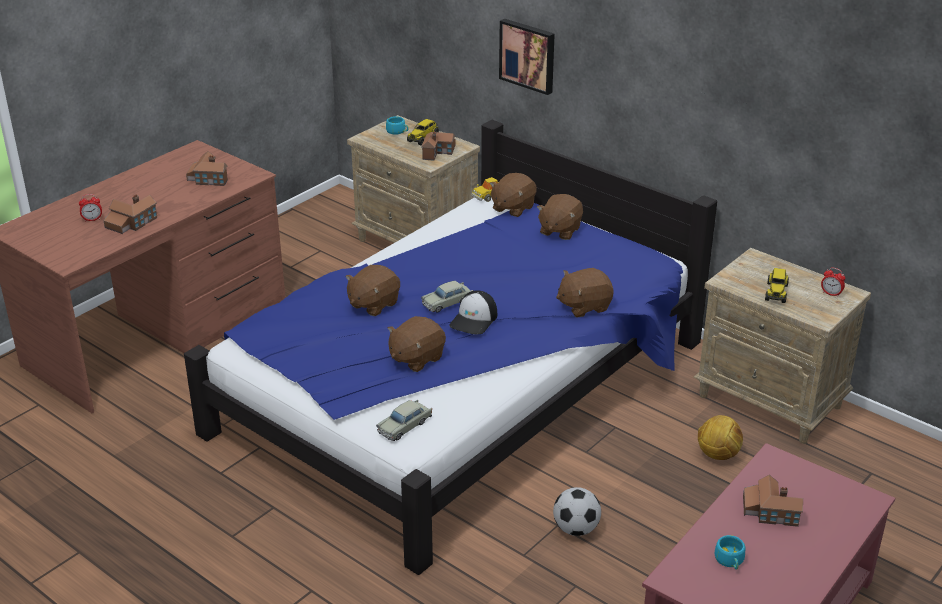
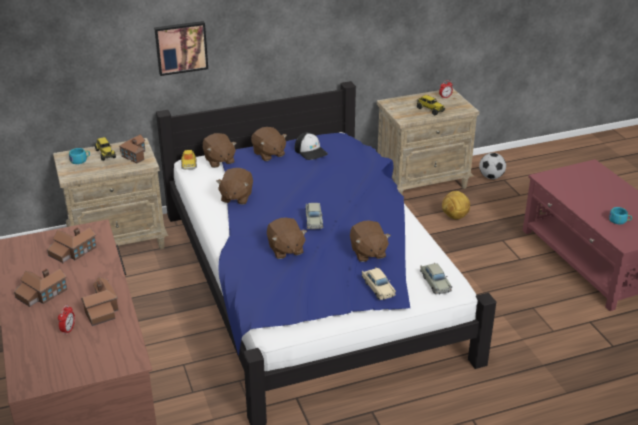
camera: 60 degrees left, 0 degrees up
(351, 385) = (378, 288): none -> beige toy car
(474, 320) = (346, 216): cap -> cap (311, 151)
(576, 529) = (484, 289): football -> football (491, 177)
(584, 306) = (364, 175): brown plush toy -> brown plush toy (236, 197)
(770, 511) = (586, 195): toy house -> toy house (41, 294)

